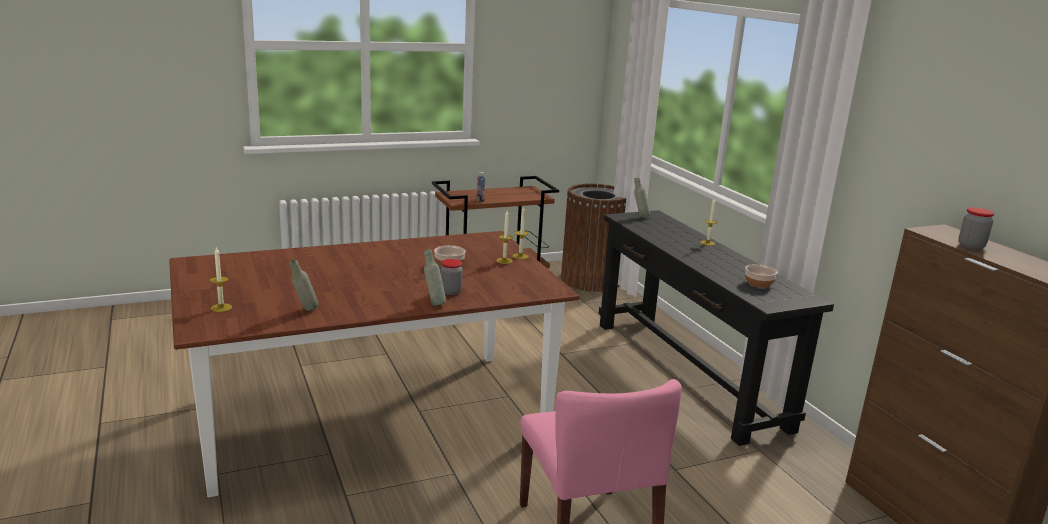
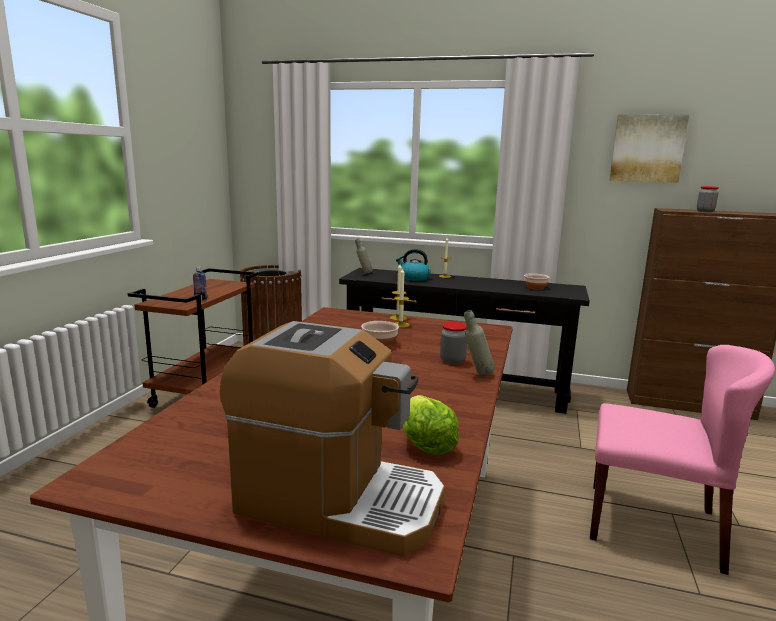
camera: 50 degrees left, 5 degrees down
(221, 308) = (338, 501): candle -> coffee machine
(305, 311) = (425, 443): grey bottle -> lettuce
(669, 234) = (413, 278): none -> kettle
(950, 135) = (647, 148): none -> picture

